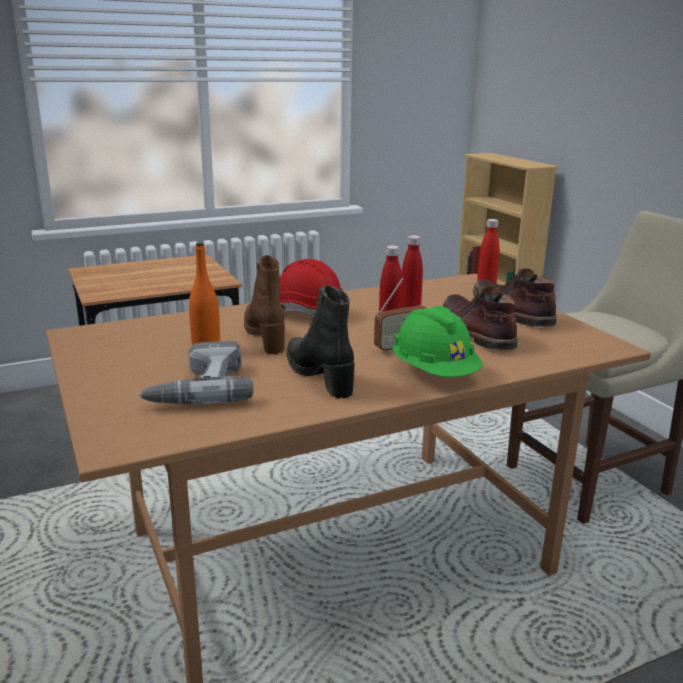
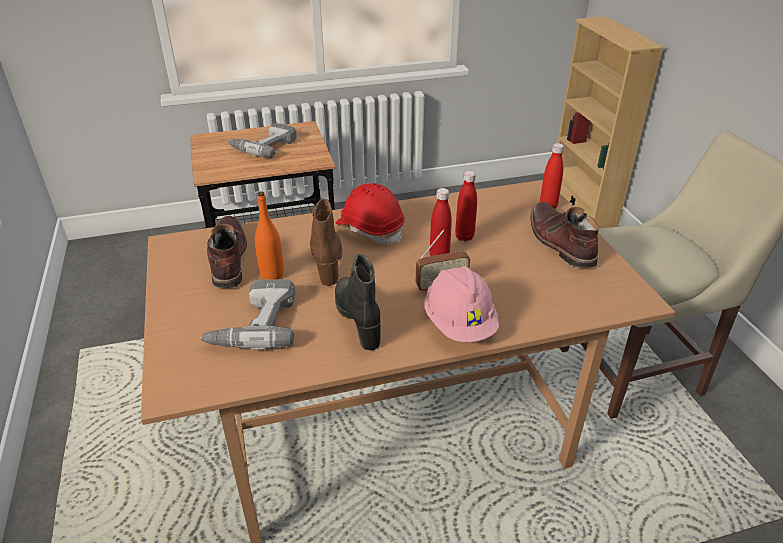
camera: 10 degrees right, 15 degrees up
(156, 273) = (263, 146): none -> power drill
(434, 373) = (459, 324): green hard hat -> pink hard hat
(475, 332) = (516, 268): brown boot -> brown boot (227, 258)

